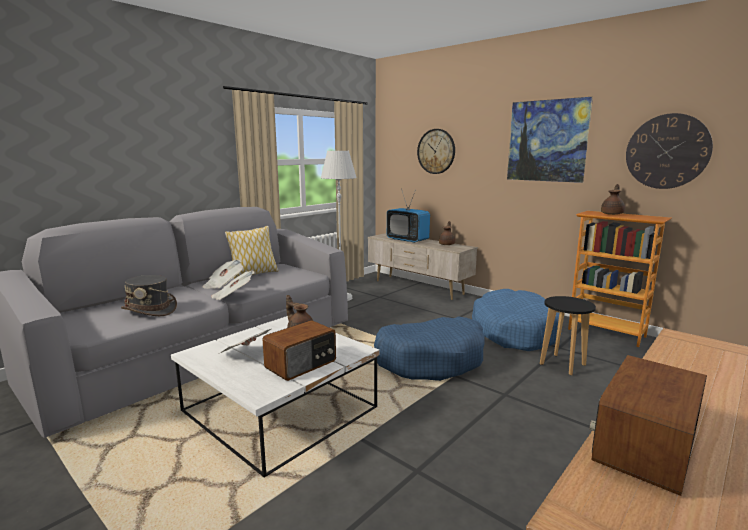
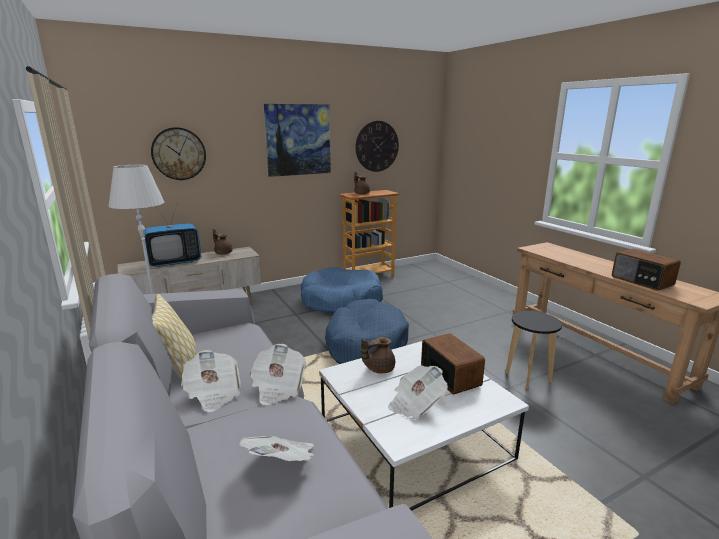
camera: 70 degrees left, 5 degrees up
(150, 310) = (282, 463): grey hat -> newspaper
(562, 364) = (402, 303): black stool -> black stool (527, 378)

